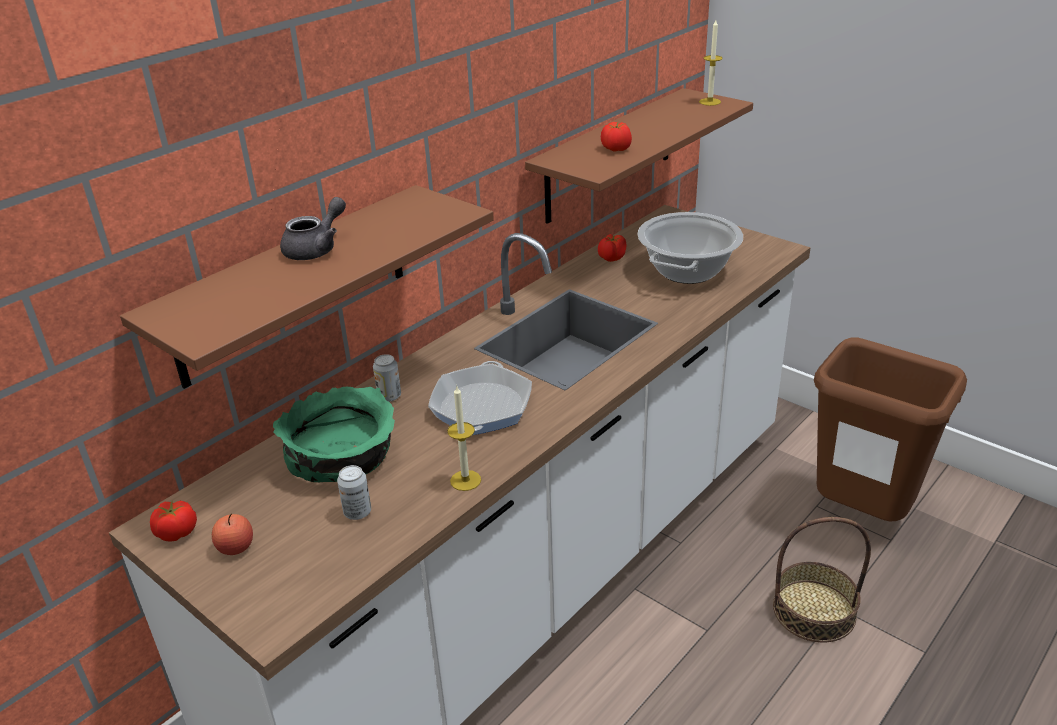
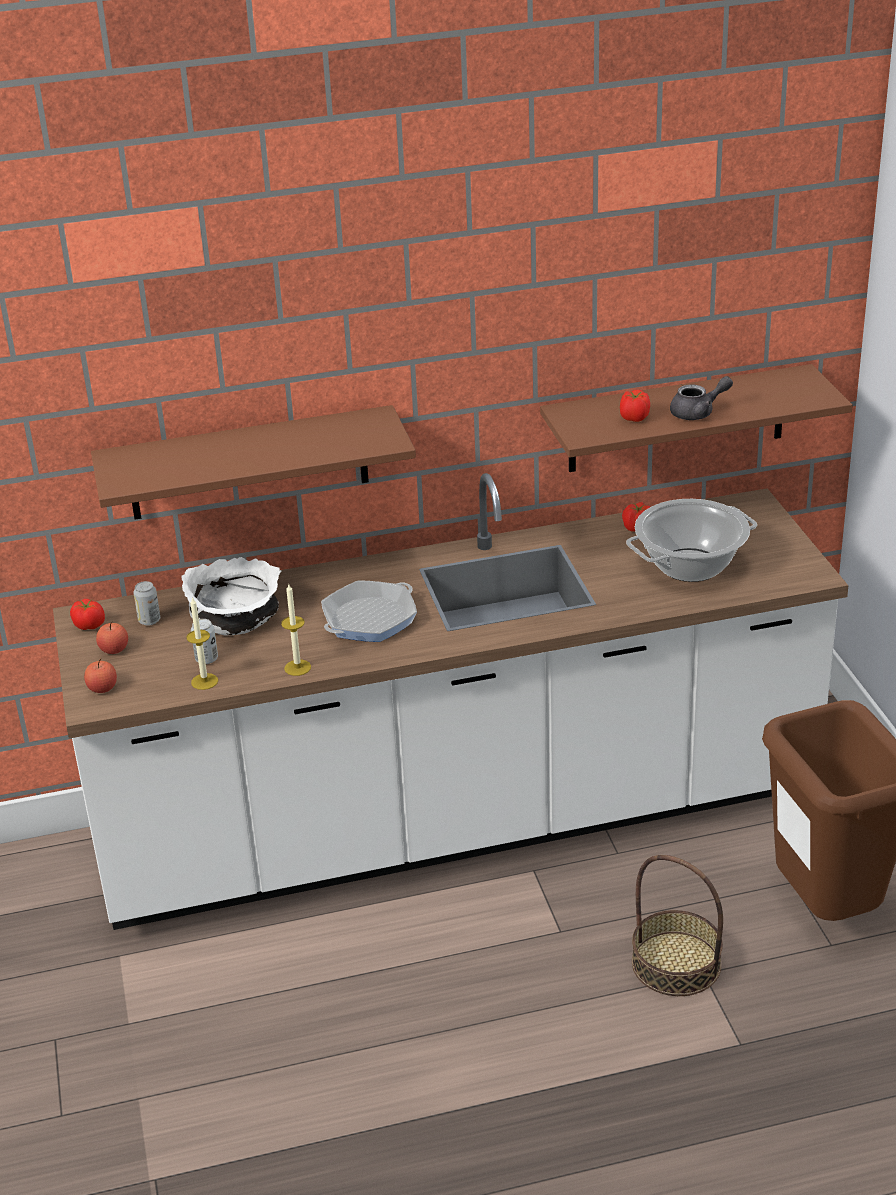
camera: 35 degrees right, 0 degrees up
(266, 598) = (102, 688): none -> apple
(316, 249) = (256, 440): grey teapot -> grey teapot (698, 413)
(343, 457) = (236, 617): green bowl -> white bowl
(389, 396) = (314, 584): can -> can (149, 620)
(710, 102) = (808, 390): candle -> candle (204, 681)

